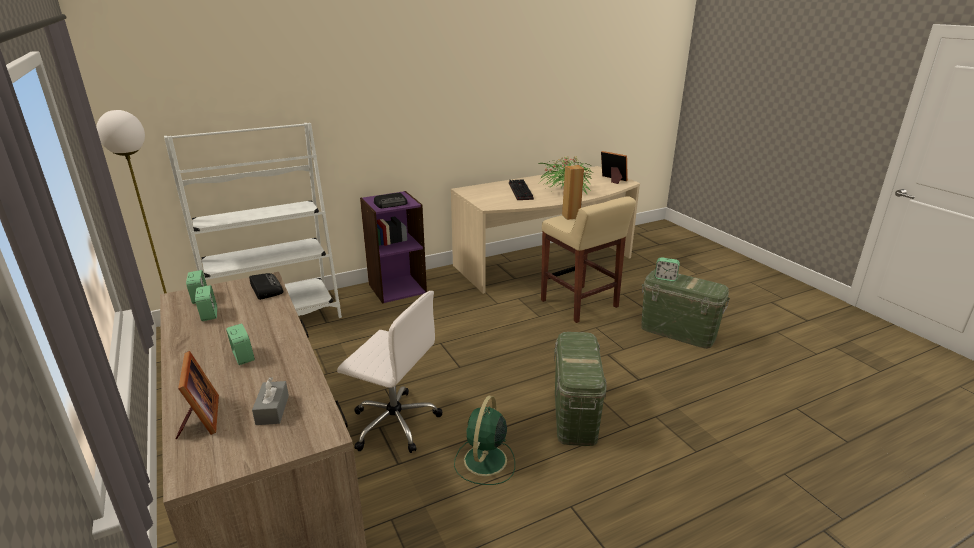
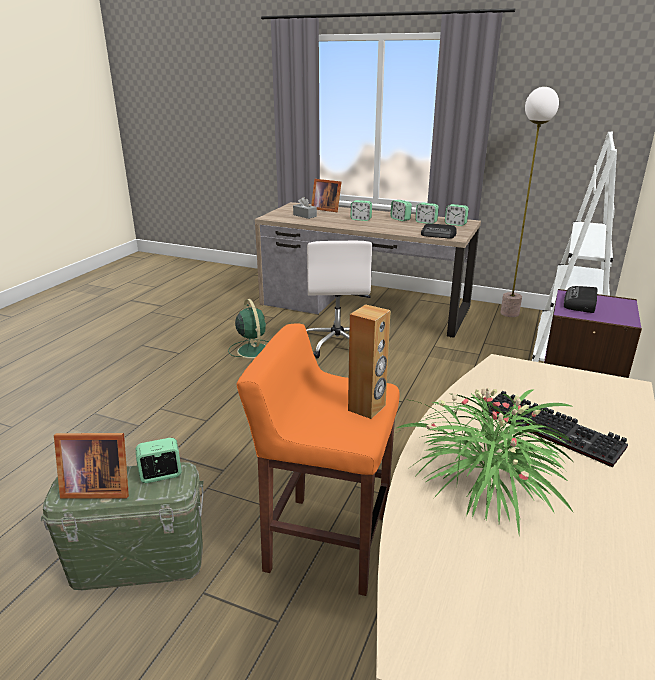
camera: 140 degrees right, 0 degrees up
(209, 334) = (400, 219): none -> alarm clock
(394, 422) = (337, 343): white office chair -> white office chair turned 75 degrees counterclockwise
(575, 415) = (213, 397): green storage box -> none
(580, 304) = (325, 542): beige stool -> orange stool
(612, 180) = (477, 641): picture frame -> picture frame (96, 488)

